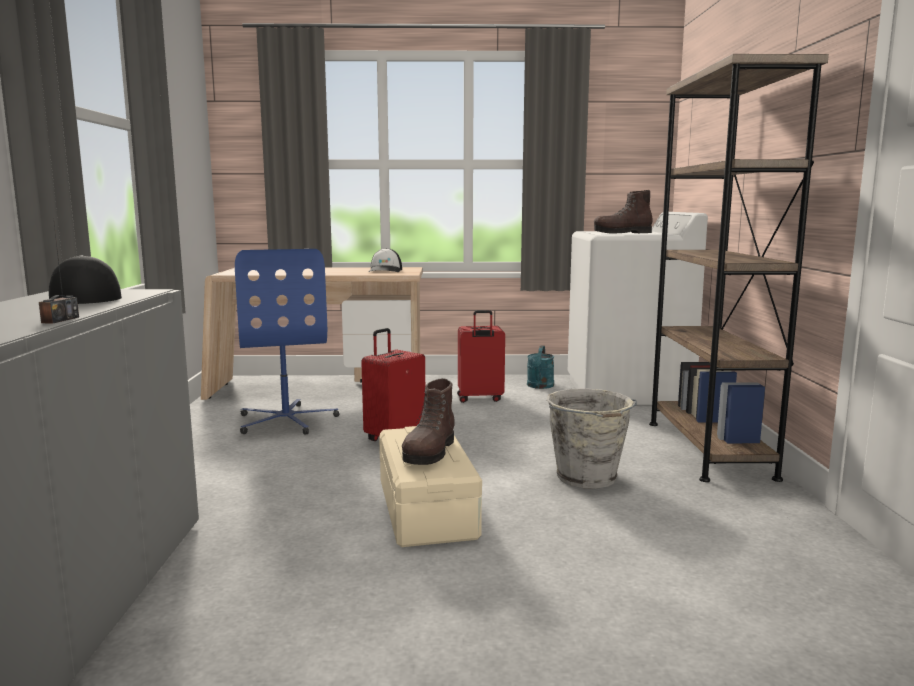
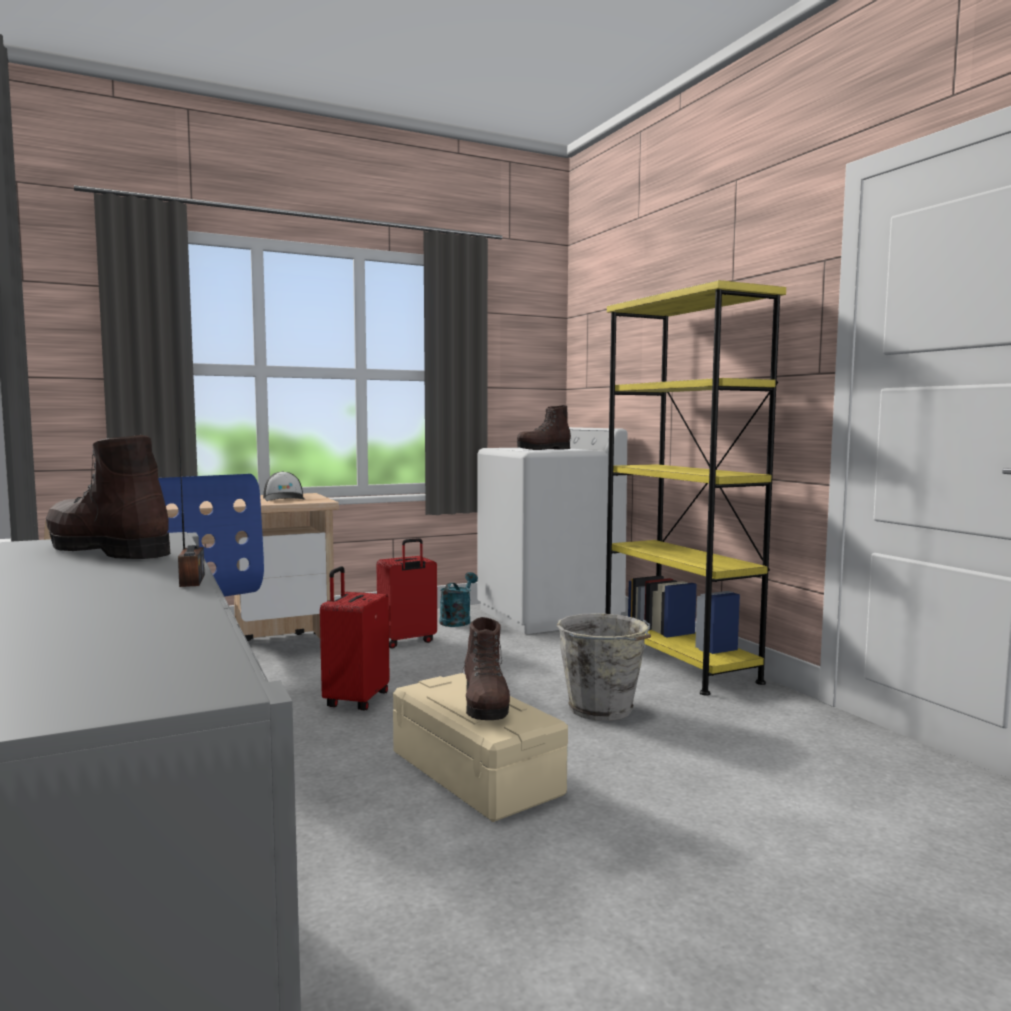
camera: 25 degrees left, 5 degrees down
(85, 298) = (106, 550): cap -> brown boot
(539, 386) = (457, 620): turquoise watering can -> turquoise watering can turned 150 degrees counterclockwise
(708, 449) = (678, 663): brown bookcase -> yellow bookcase

